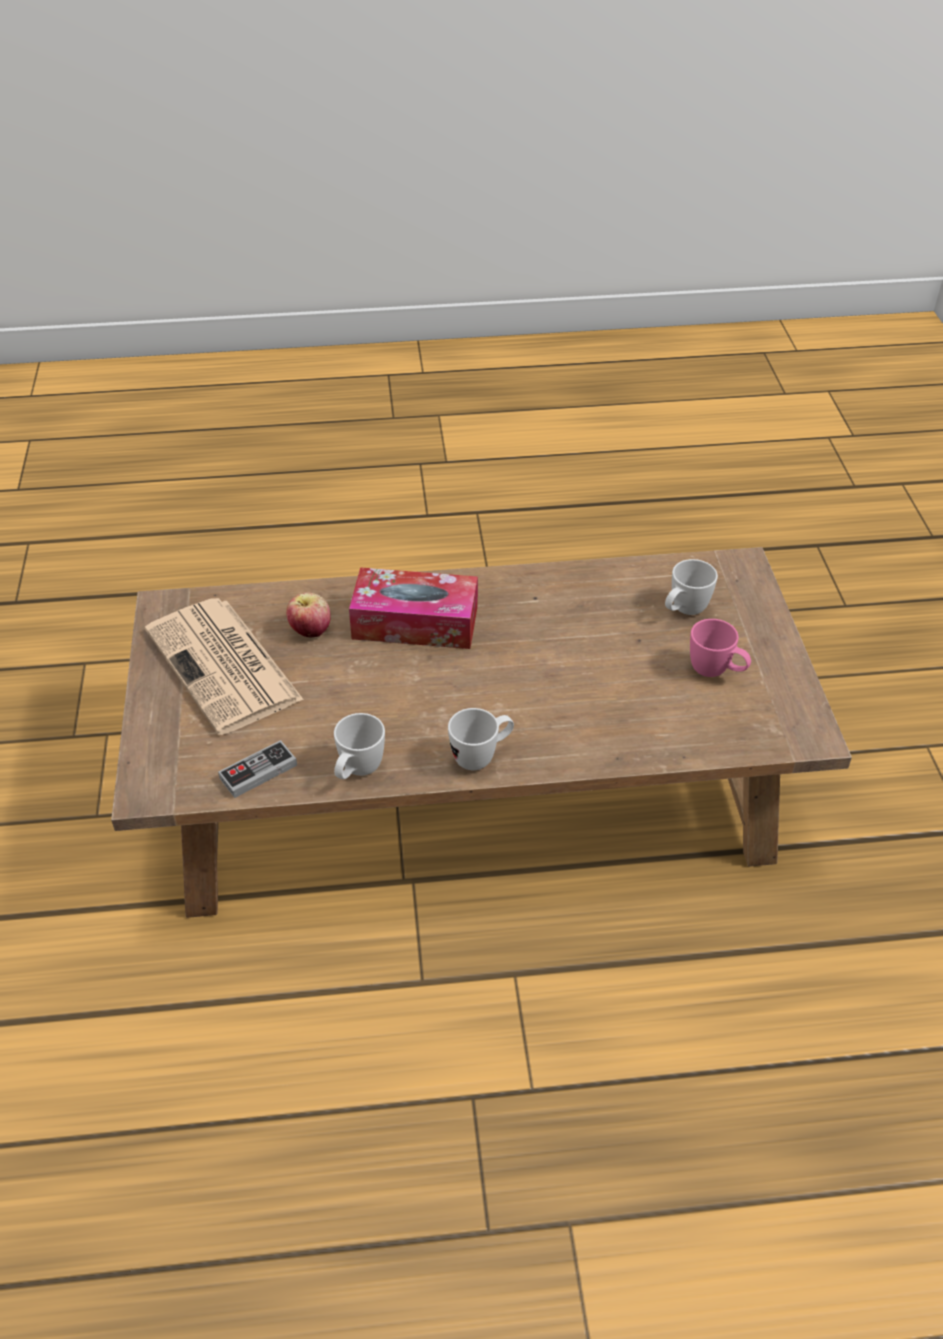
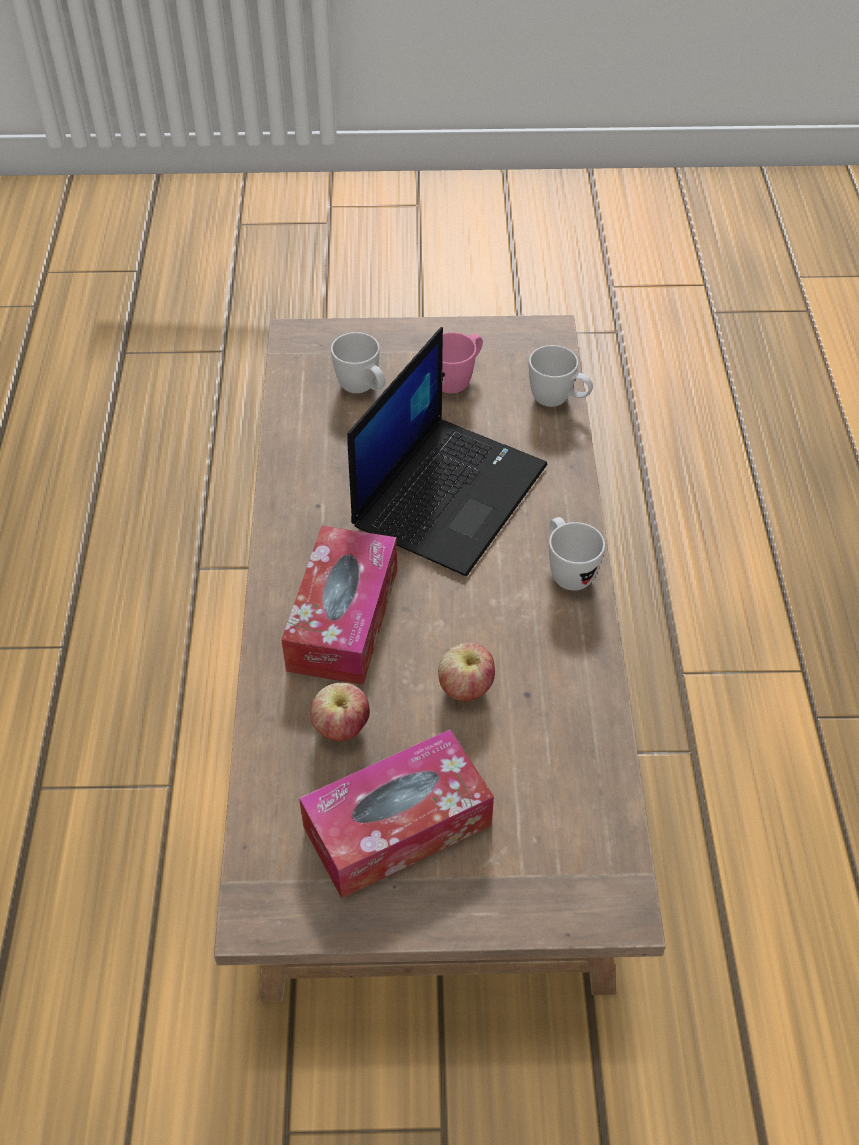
camera: 85 degrees left, 5 degrees up
(225, 666) = (397, 826): newspaper -> tissue box
(258, 772) = (587, 782): game controller -> none
(349, 696) = (466, 689): none -> apple
(357, 772) = (588, 682): white mug -> white mug (558, 401)
(564, 675) = (449, 493): none -> laptop

